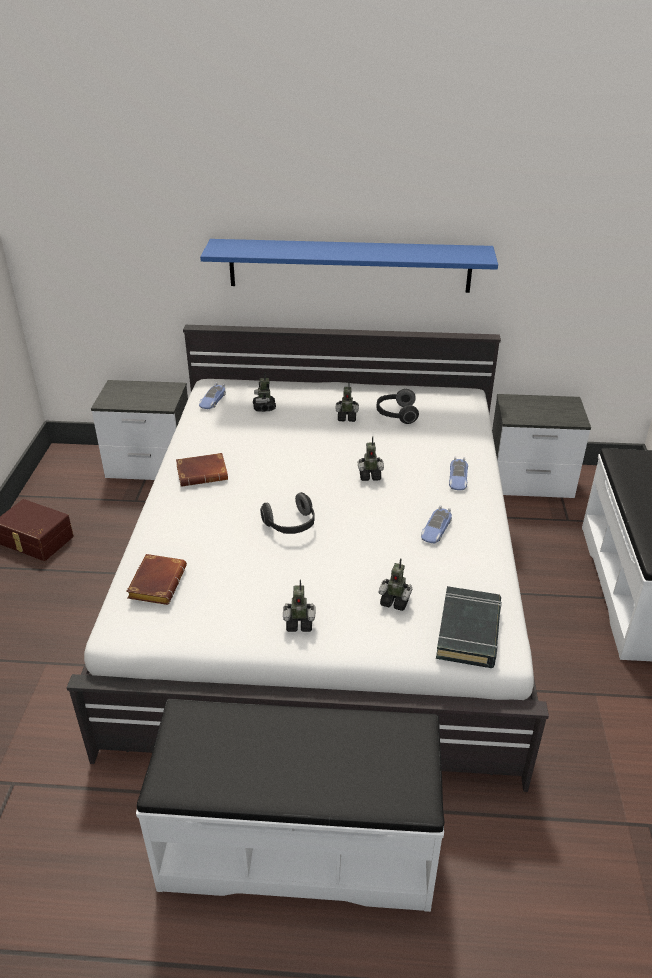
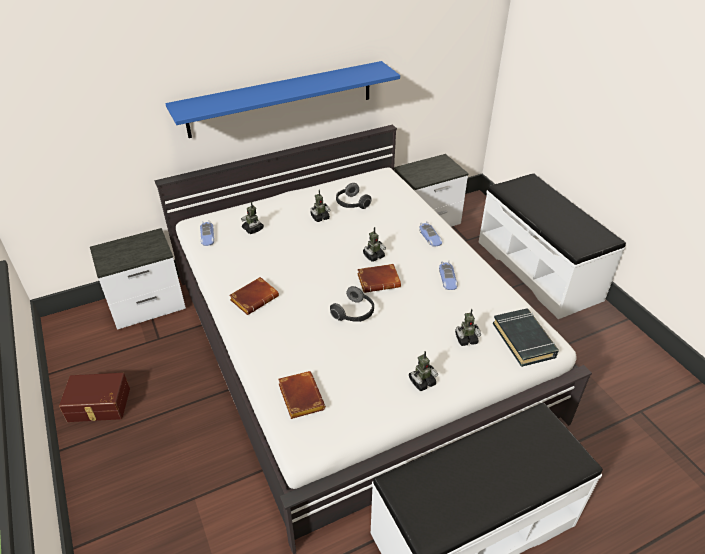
camera: 30 degrees left, 5 degrees up
(351, 503) = (379, 280): none -> brown book

